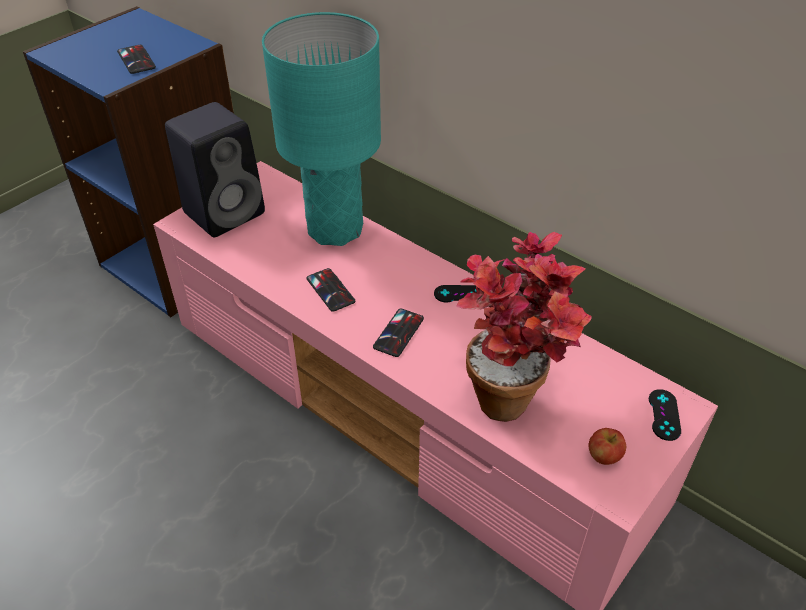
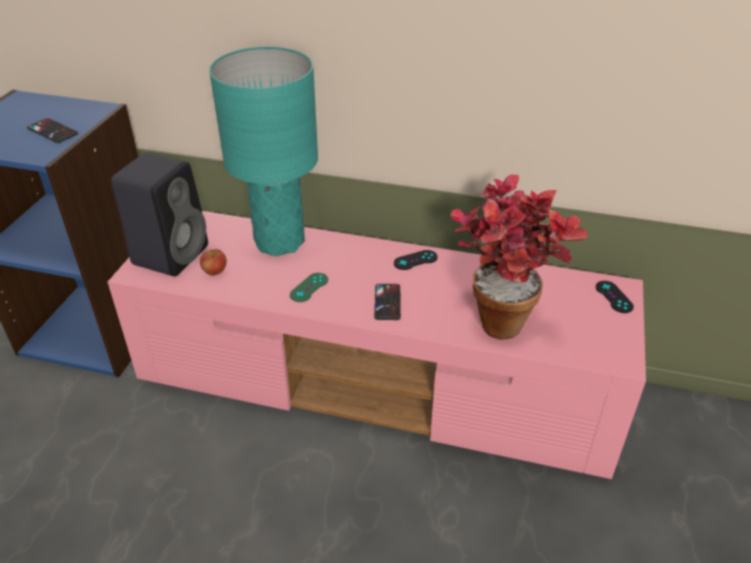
camera: 25 degrees left, 5 degrees down
(330, 290) = (309, 287): phone -> green game controller
(603, 456) = (594, 337): apple -> apple (215, 271)

